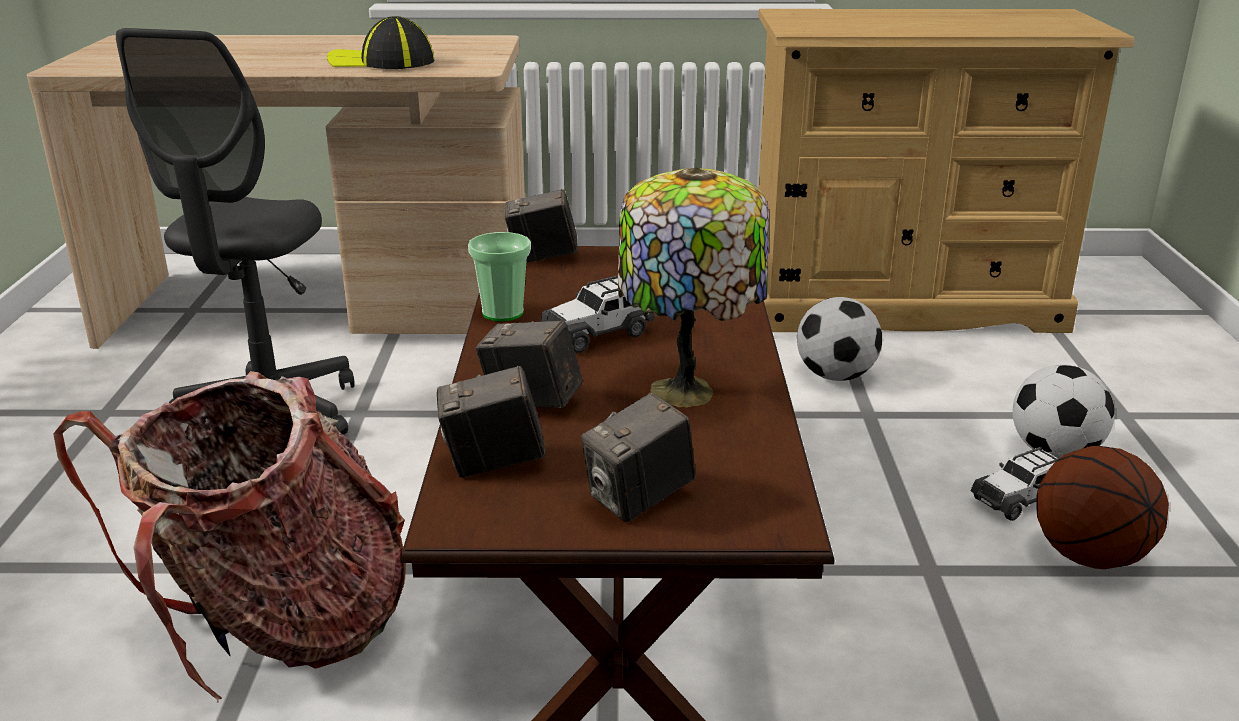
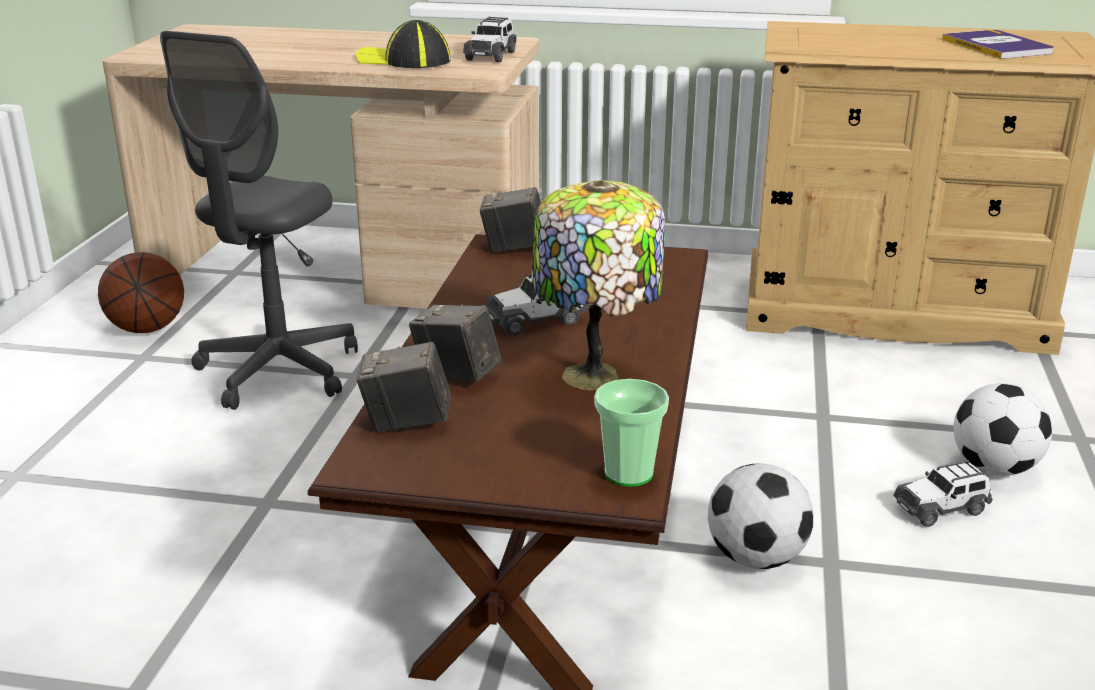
camera: 10 degrees right, 0 degrees up
(278, 629) = (244, 551): backpack -> none
(476, 54) = (491, 55): none -> toy car
(502, 313) = (461, 295): cup -> cup (628, 473)
(639, 500) = (516, 464): camera -> none
(835, 376) = (803, 377): football -> football (756, 558)
(1001, 24) = (997, 46): none -> book
(1088, 555) = (990, 566): basketball -> basketball (147, 328)

